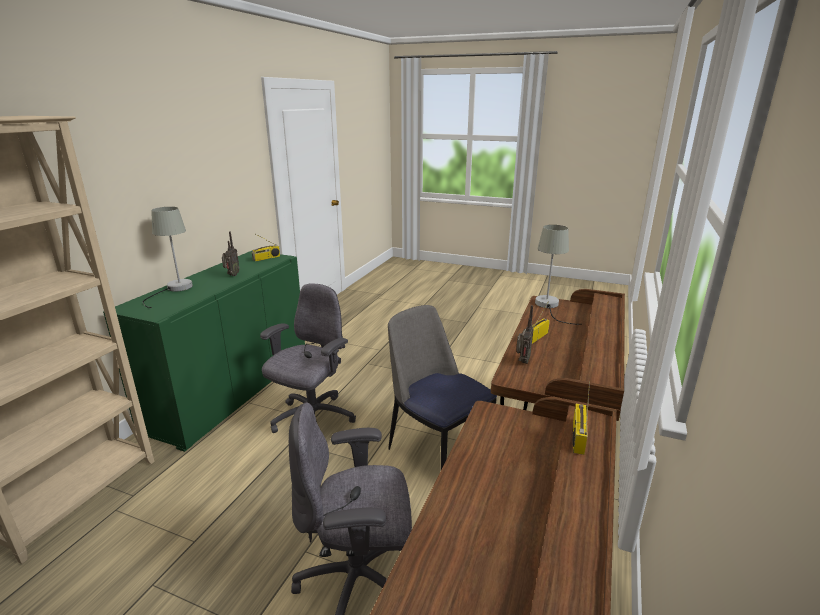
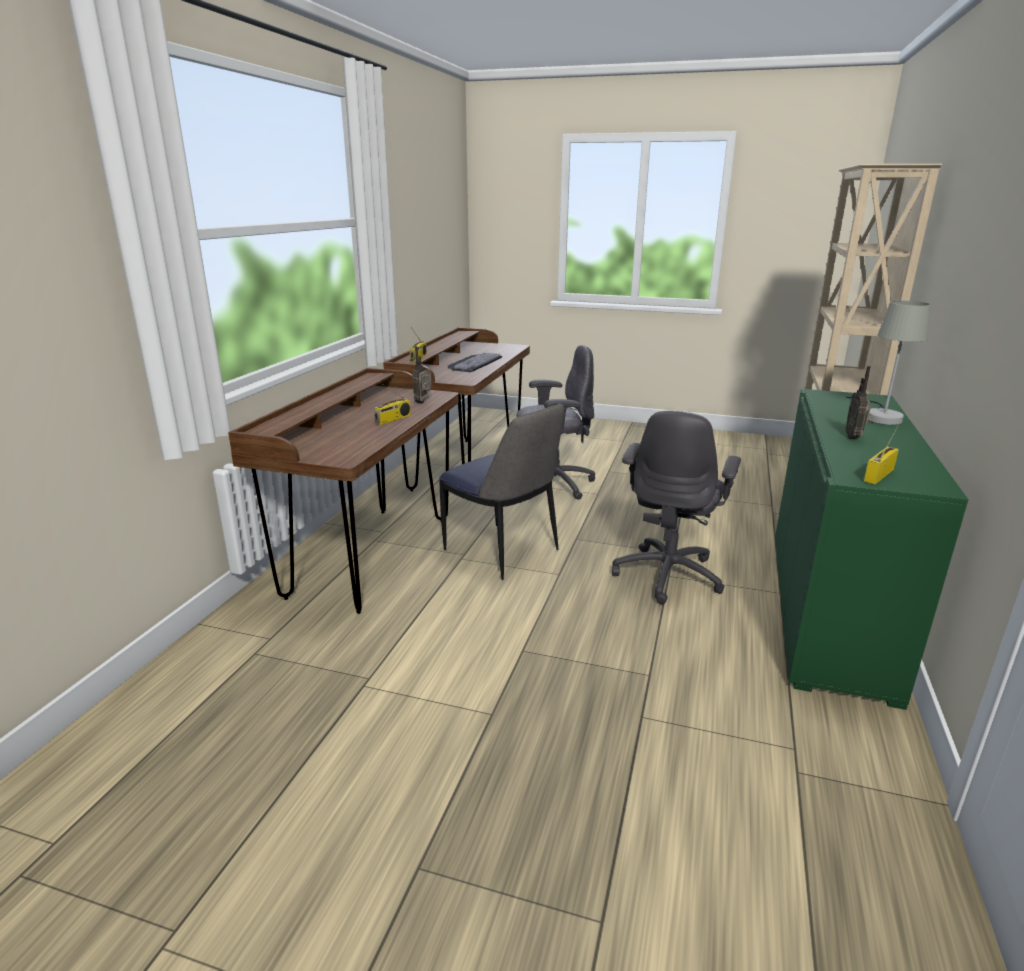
camera: 175 degrees right, 0 degrees up
(492, 494) = (473, 362): none -> keyboard
(549, 306) = (342, 451): grey table lamp -> none

